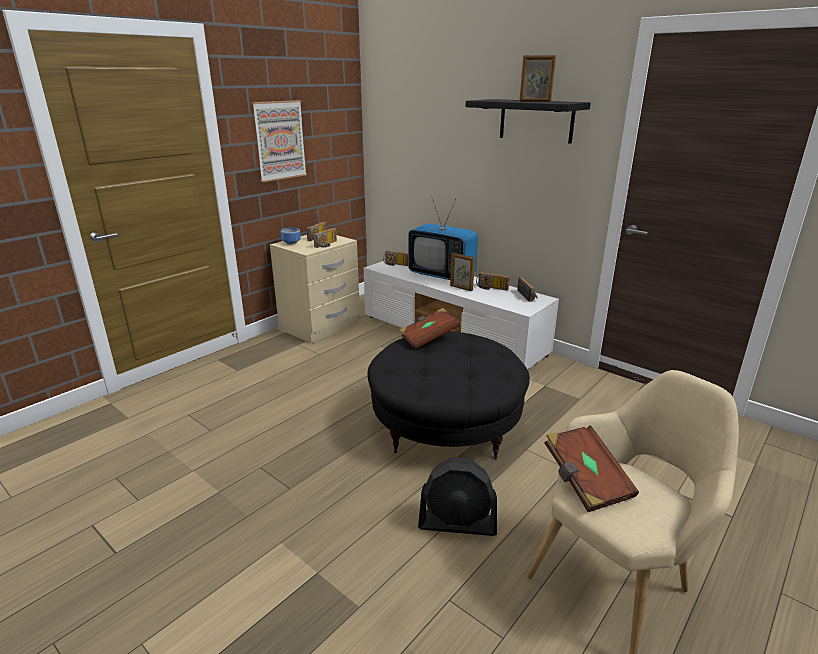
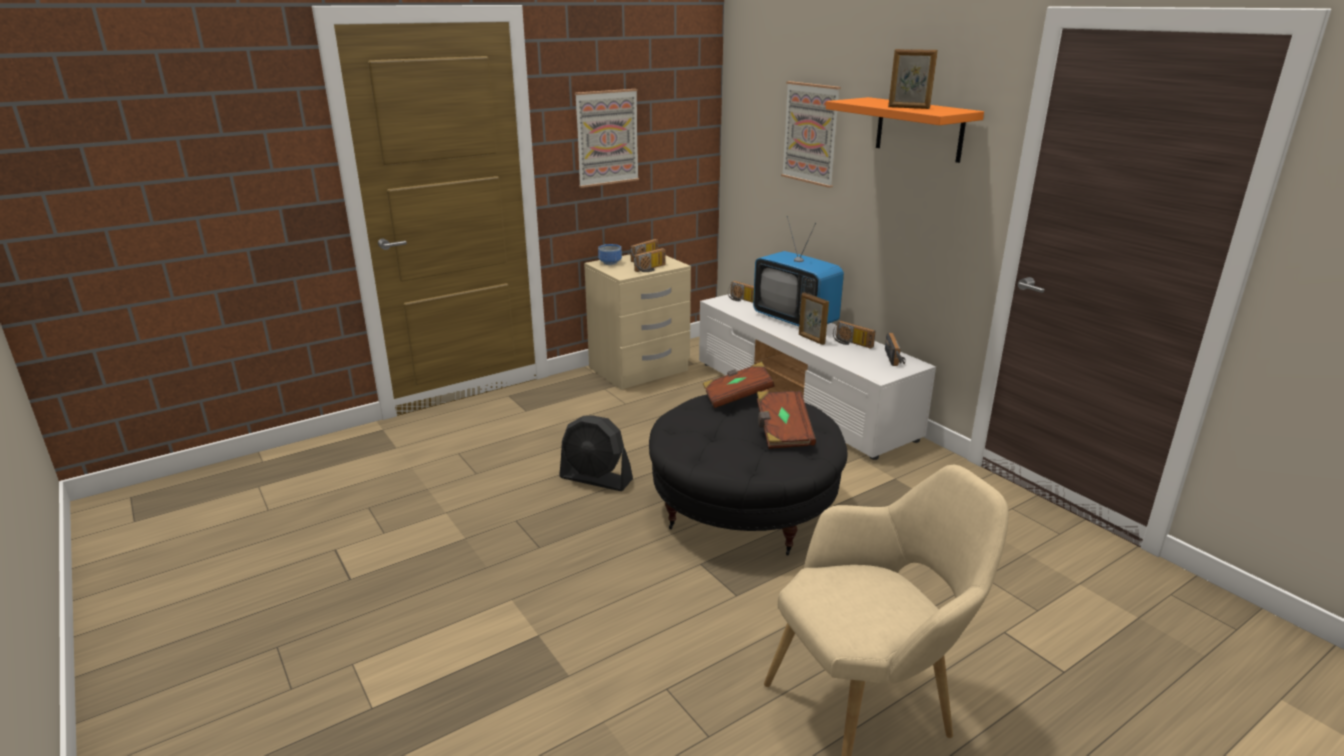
camera: 15 degrees right, 0 degrees up
(442, 131) = (811, 133): none -> picture
(457, 523) = (710, 616): black fan -> black fan (596, 479)
(536, 120) = (919, 129): black shelf -> orange shelf
(585, 481) = (825, 578): brown book -> brown book (782, 432)

